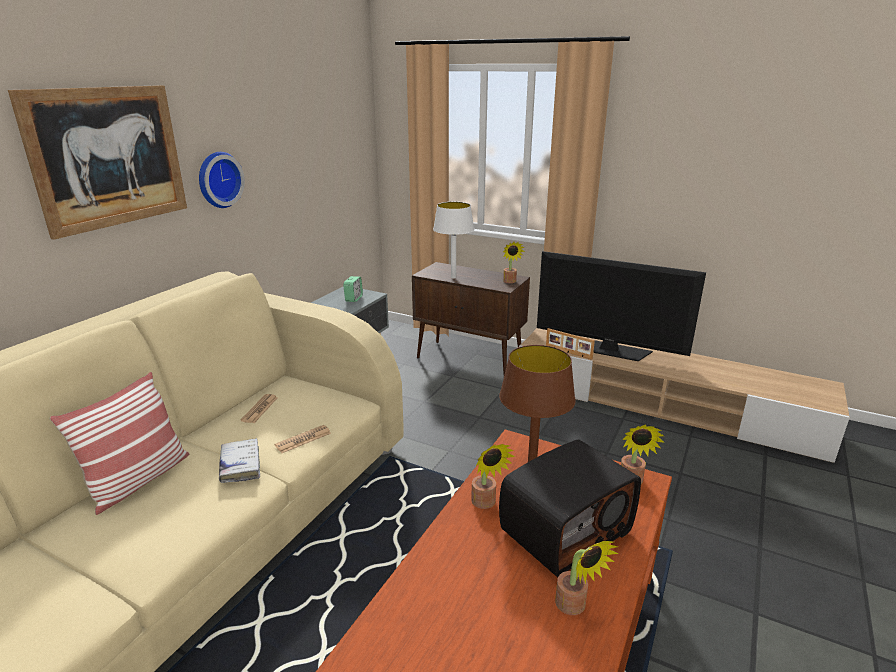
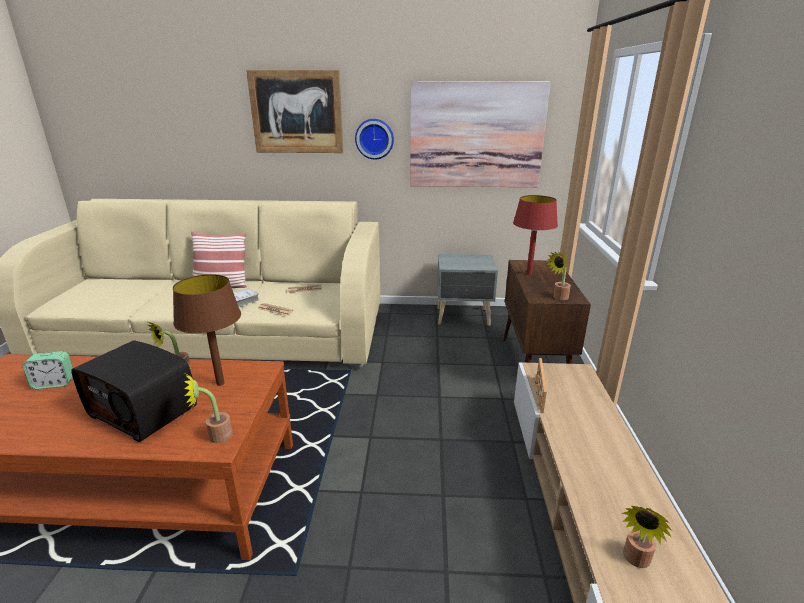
camera: 65 degrees right, 0 degrees up
(311, 156) = (476, 135): none -> picture
(353, 299) = (469, 263): alarm clock -> alarm clock (54, 383)
(453, 277) = (528, 274): white table lamp -> red table lamp
(574, 607) = (58, 427): potted plant -> potted plant (635, 560)
(608, 349) = (583, 422): television -> none

